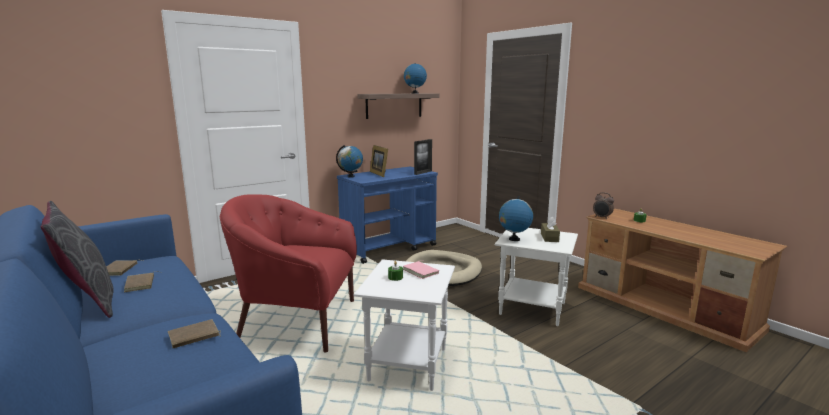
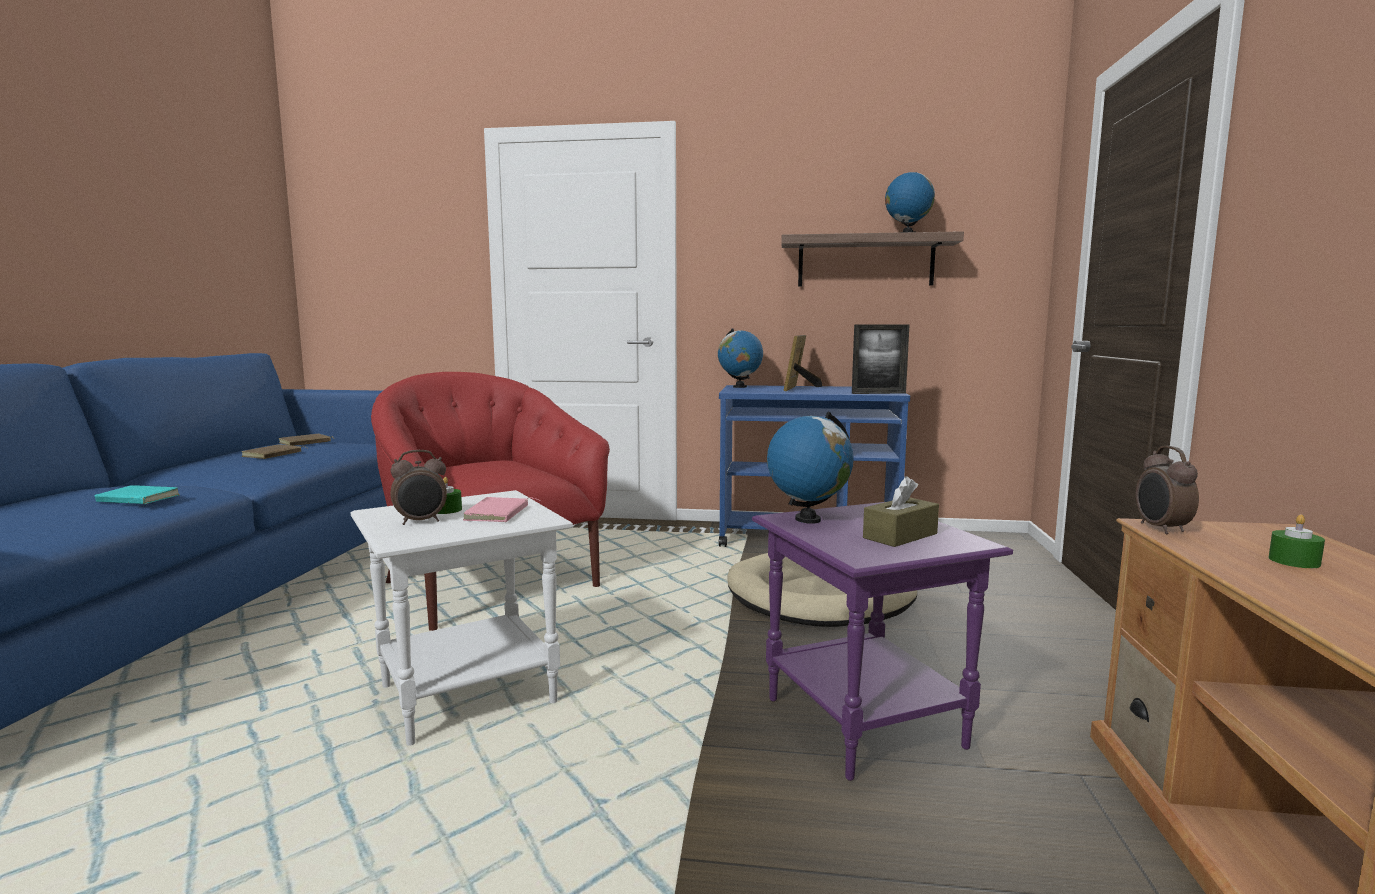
camera: 45 degrees right, 5 degrees down
(88, 302) = (208, 458): grey pillow -> none
(194, 337) = (136, 499): brown book -> turquoise book
(407, 285) = (421, 522): none -> alarm clock
(531, 308) = (862, 721): white side table -> purple side table

